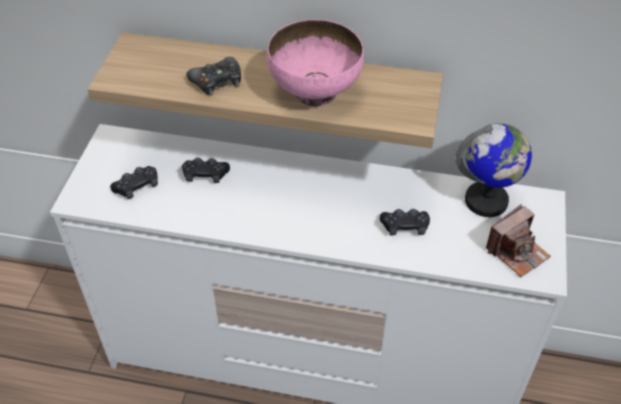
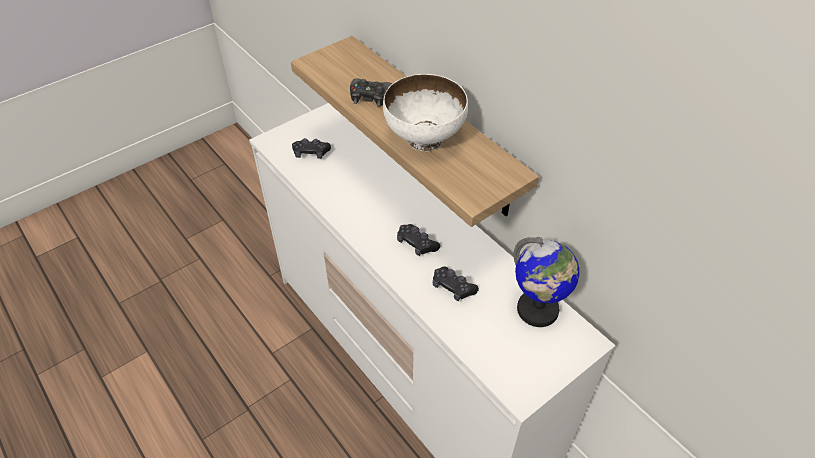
camera: 40 degrees right, 0 degrees up
(205, 175) = (359, 170): black game controller -> black game controller (416, 244)
(314, 93) = (424, 139): pink bowl -> white bowl
(516, 252) = (518, 362): camera -> none

